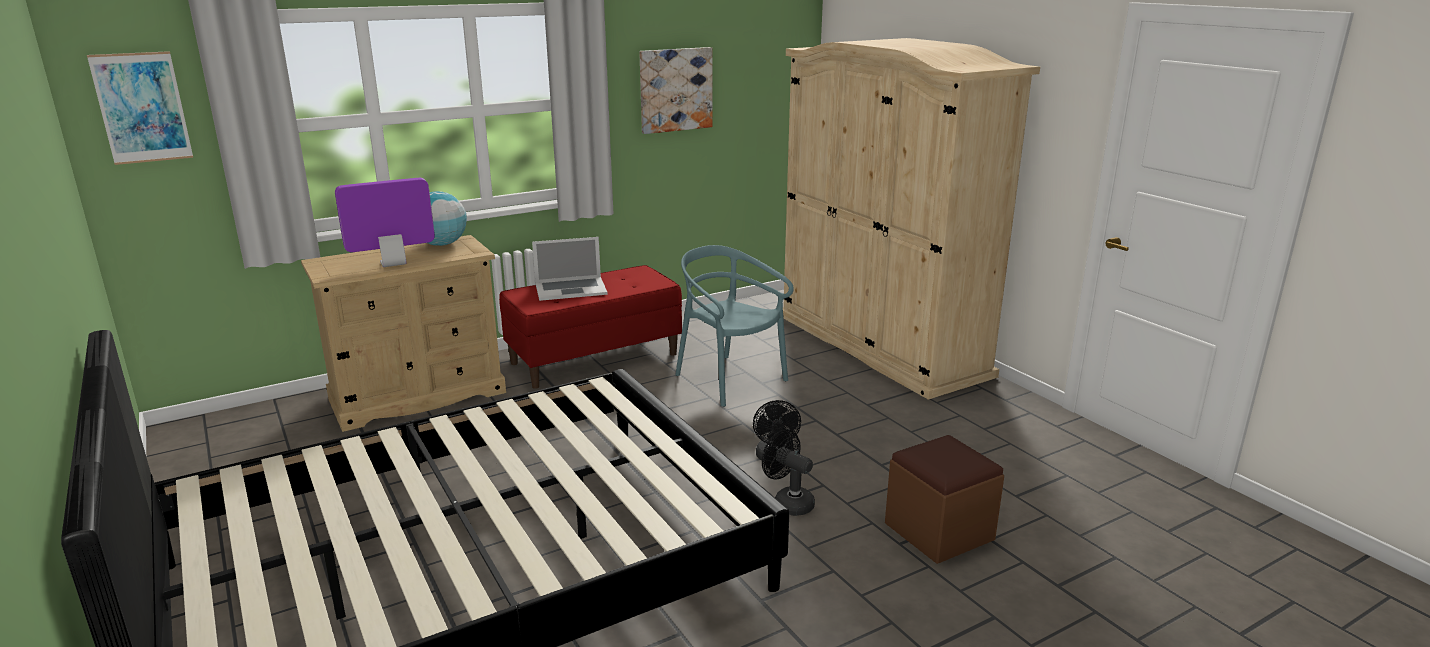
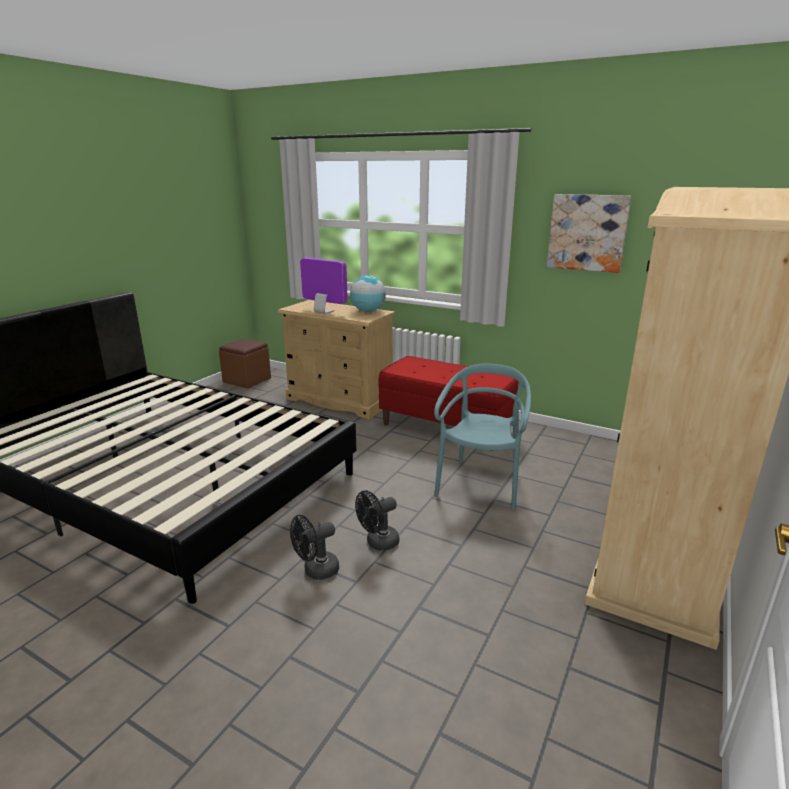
camera: 60 degrees right, 0 degrees up
(142, 108) = (267, 203): picture -> none
(570, 289) = (437, 369): laptop -> none
(788, 502) = (316, 571): black fan -> black fan turned 135 degrees counterclockwise
(939, 532) = (324, 681): brown ottoman -> brown ottoman (247, 380)

